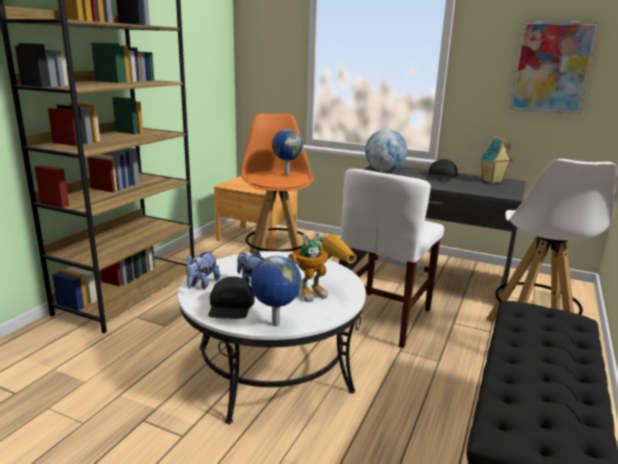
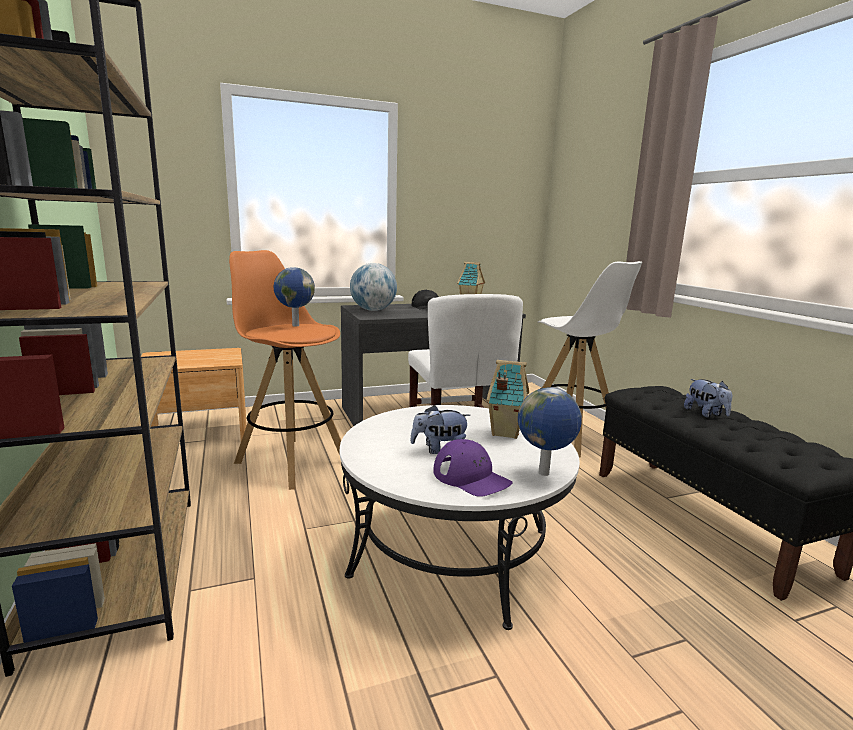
camera: 45 degrees left, 5 degrees down
(202, 284) = (392, 472): plush toy -> plush toy (706, 414)
(231, 306) = (471, 477): black cap -> purple cap
(320, 291) = (504, 432): toy robot -> toy house
(551, 67) = (485, 198): picture -> none

